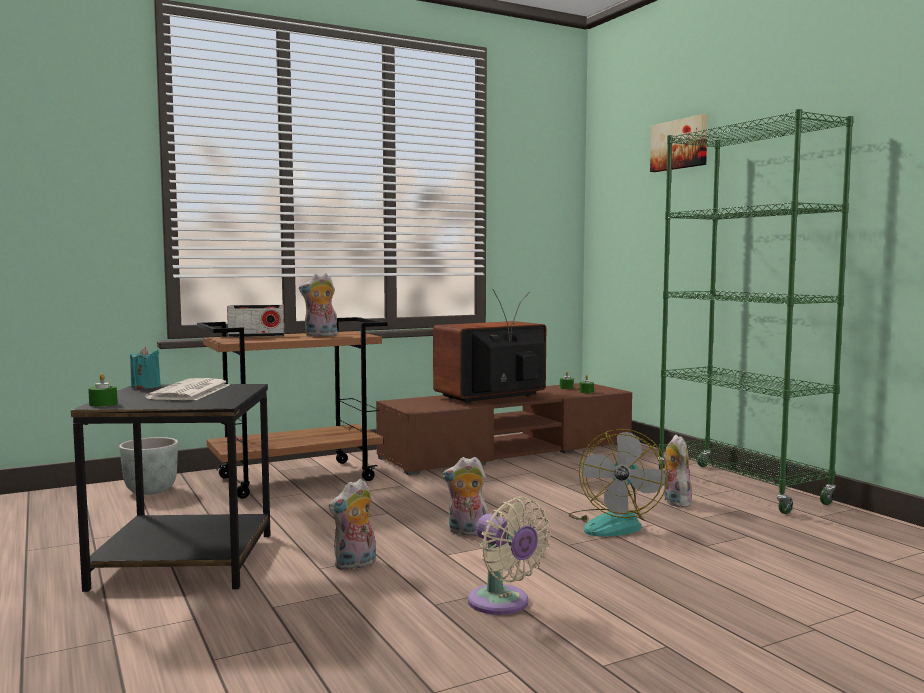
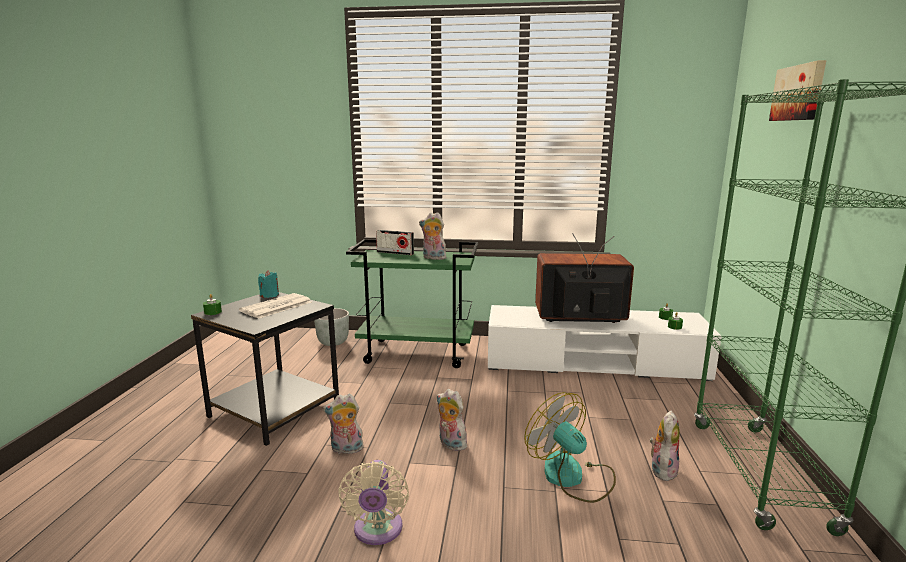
camera: 35 degrees right, 10 degrees up
(297, 478) = (418, 353): brown cart -> green cart
(508, 451) = (593, 362): brown tv stand -> white tv stand
(614, 523) = (572, 477): fan -> fan turned 90 degrees clockwise

